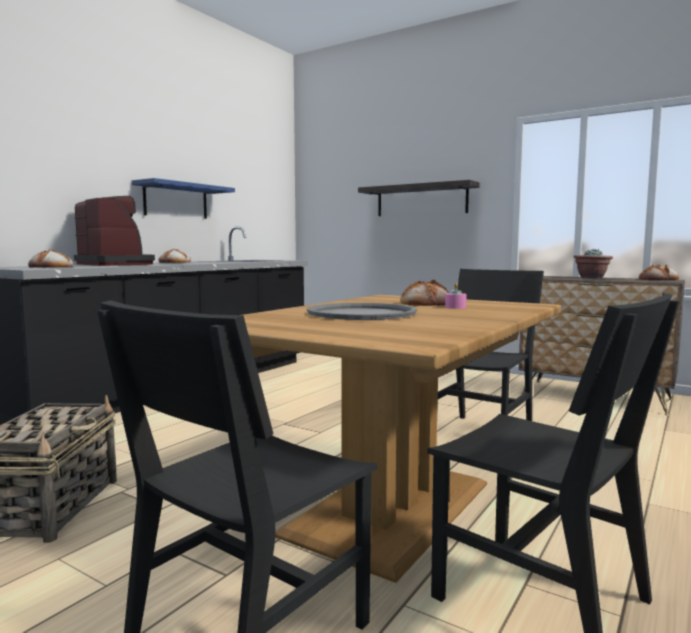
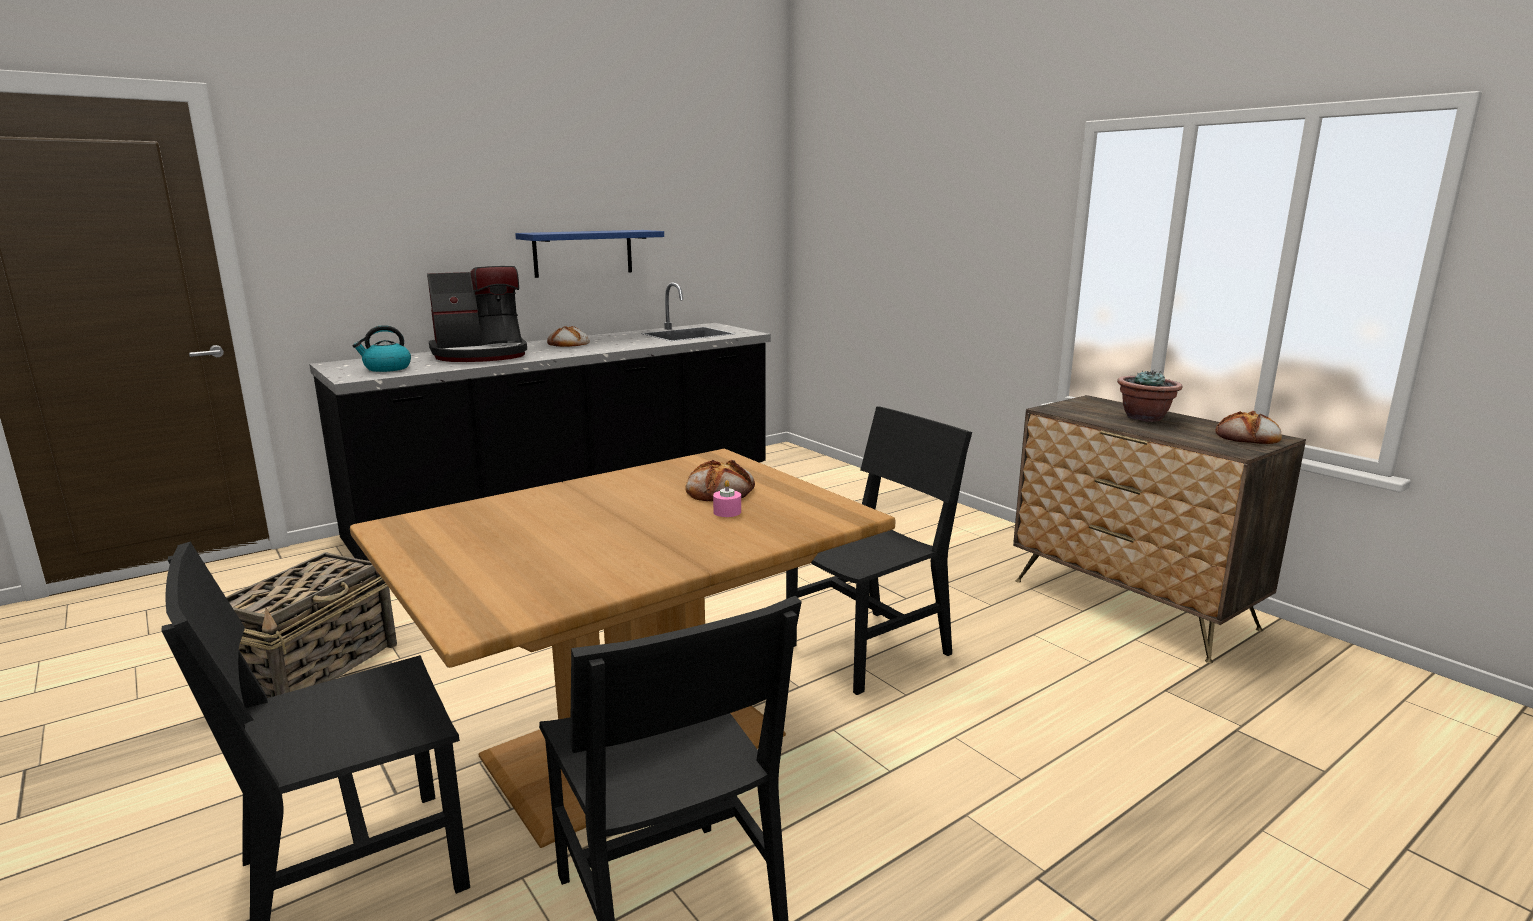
camera: 20 degrees right, 10 degrees up
(51, 267) = (387, 368): bread -> kettle
(117, 264) = (481, 354): coffee machine -> coffee machine turned 90 degrees clockwise
(362, 313) = (579, 519): grey tray -> none
(421, 200) = (945, 247): shelf -> none

